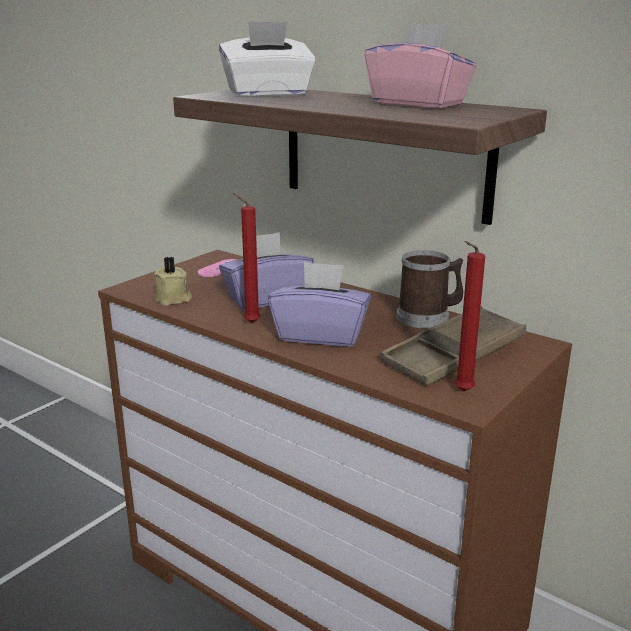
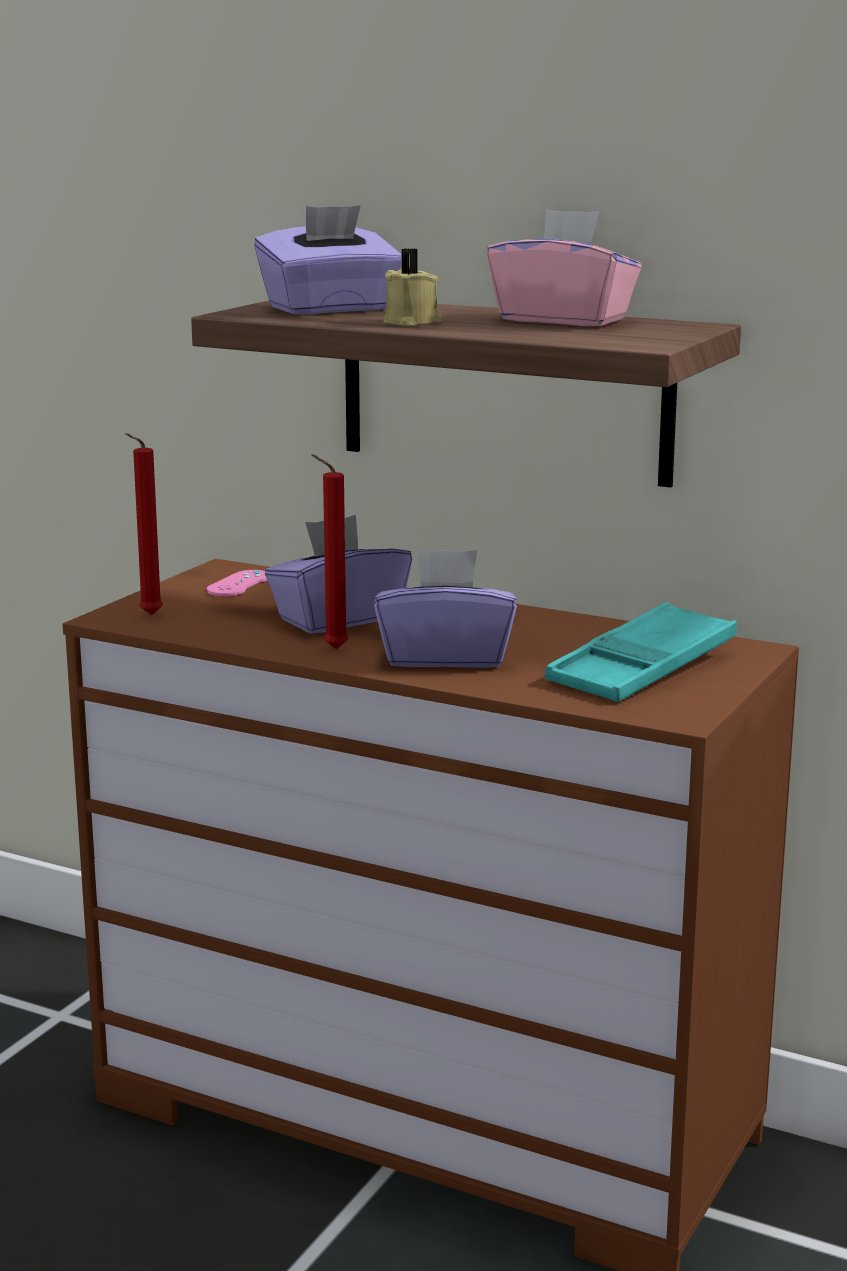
camera: 10 degrees left, 5 degrees down
(174, 299) = (195, 627): beige candle -> beige candle (413, 322)
(268, 94) = (330, 309): white tissue box -> purple tissue box
(428, 317) = (591, 628): mug -> none
(453, 355) = (642, 668): brown tray -> turquoise tray
(461, 392) = (666, 705): red candle -> red candle (148, 616)

